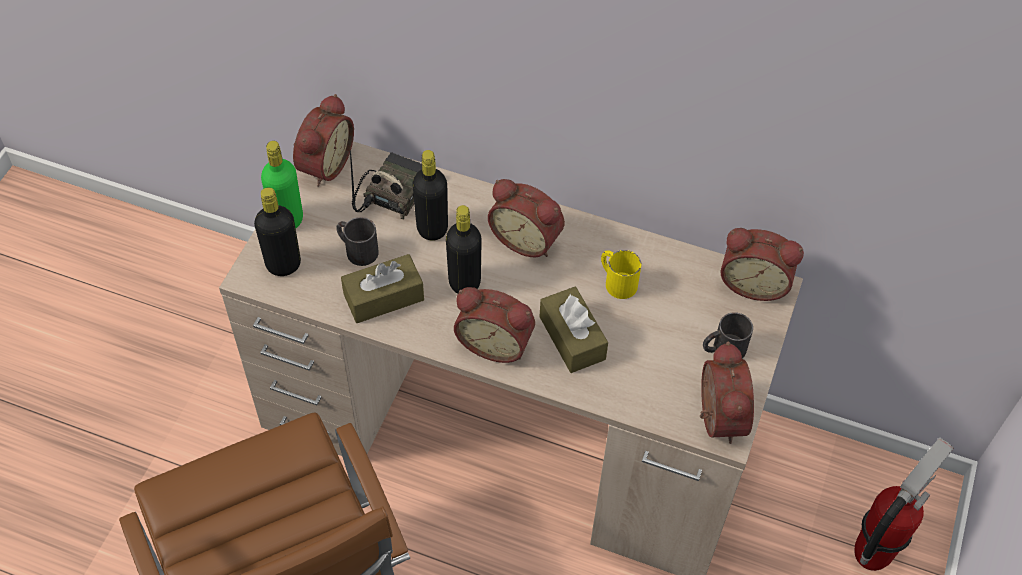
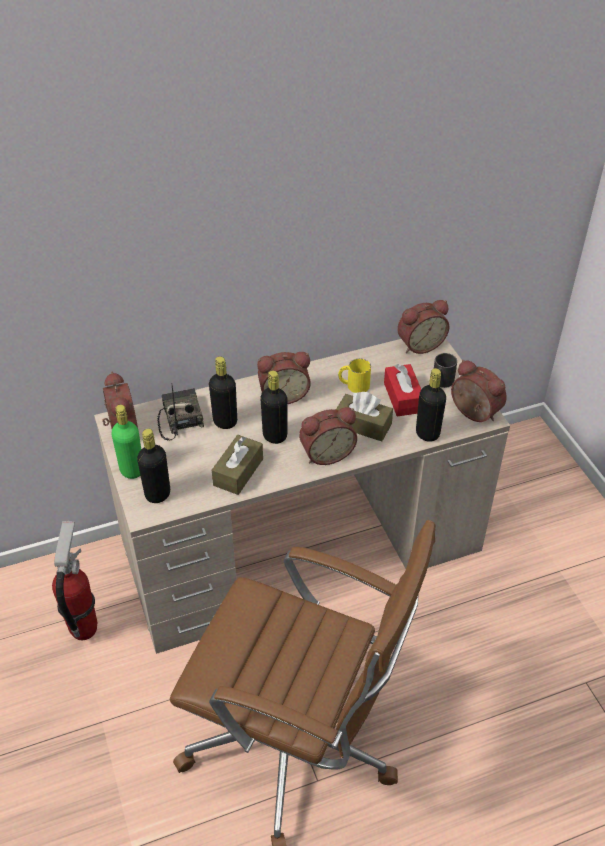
camera: 40 degrees left, 10 degrees down
(357, 249) = (193, 459): black mug -> none
(633, 402) = (427, 433): none -> black bottle
(655, 336) = (403, 397): none -> red tissue box
(872, 553) = (539, 478): fire extinguisher -> fire extinguisher (84, 628)

